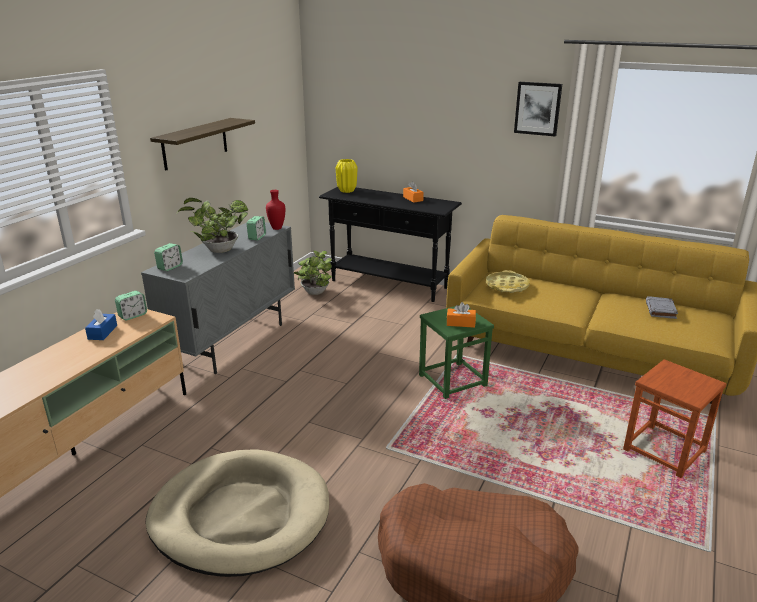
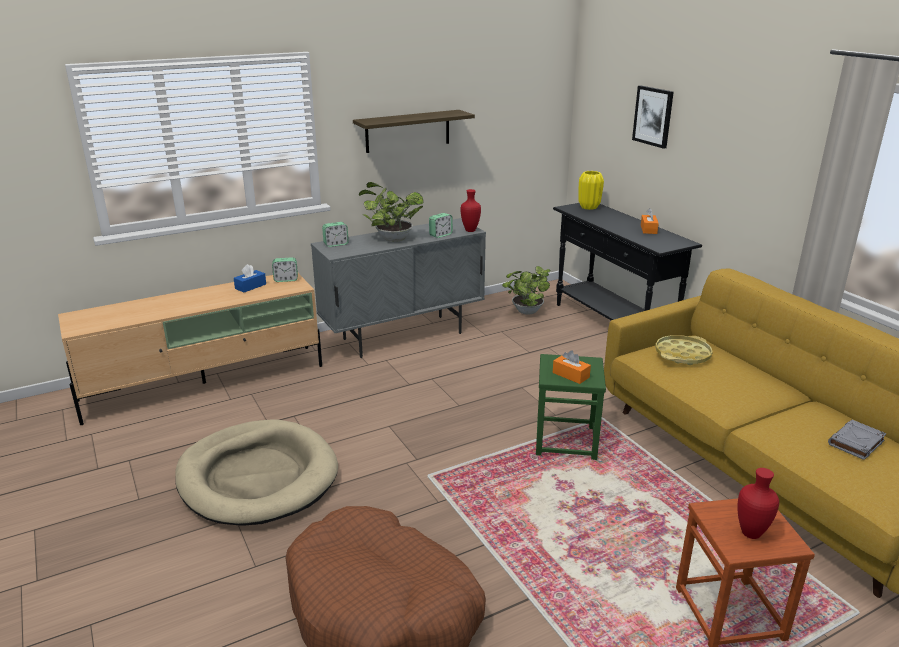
camera: 35 degrees right, 0 degrees up
(537, 108) = (799, 138): picture -> picture (653, 116)
(686, 385) = (750, 532): none -> red vase

